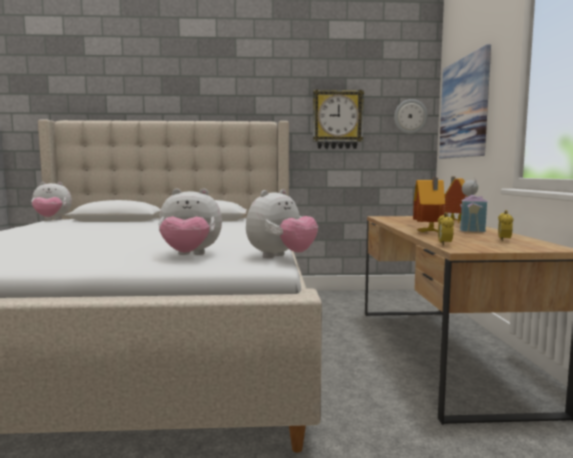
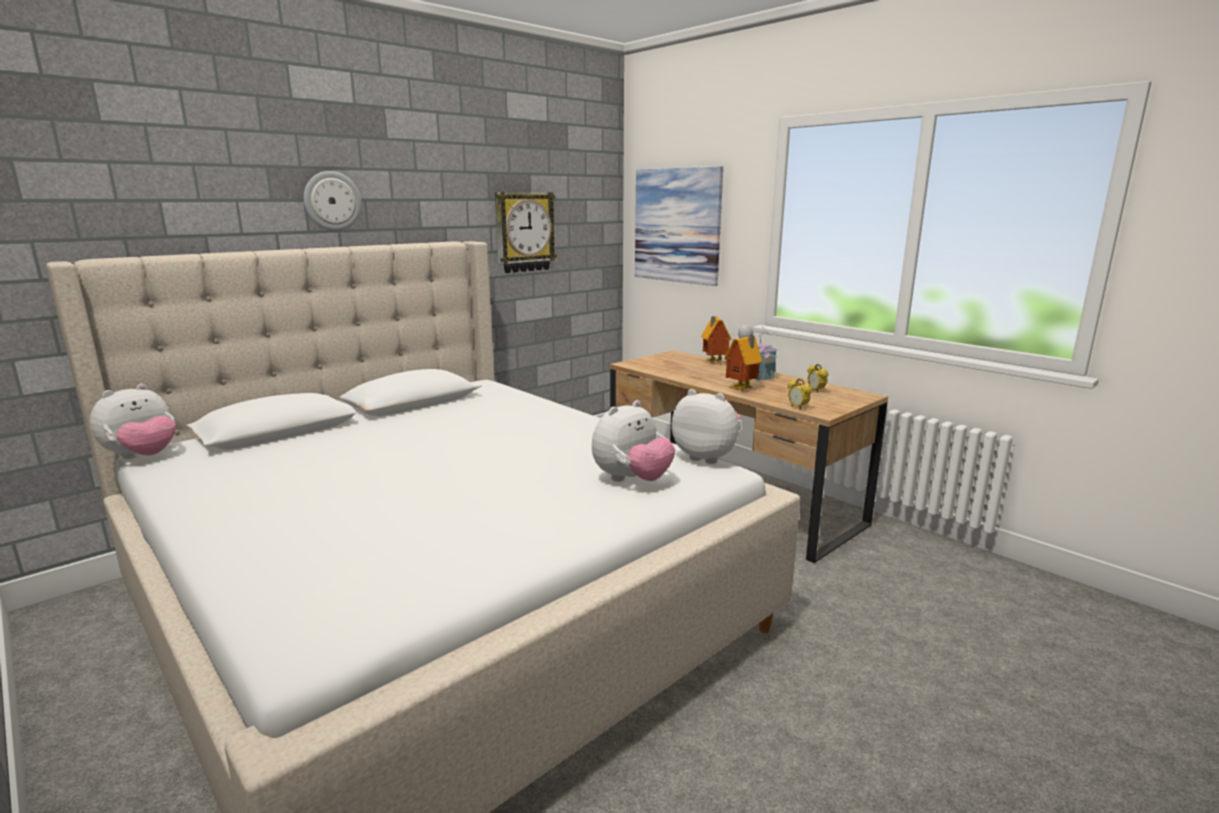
camera: 40 degrees left, 10 degrees up
(281, 257) = (707, 457): plush toy -> plush toy turned 60 degrees counterclockwise
(410, 116) = (598, 224): wall clock -> wall clock (332, 201)

